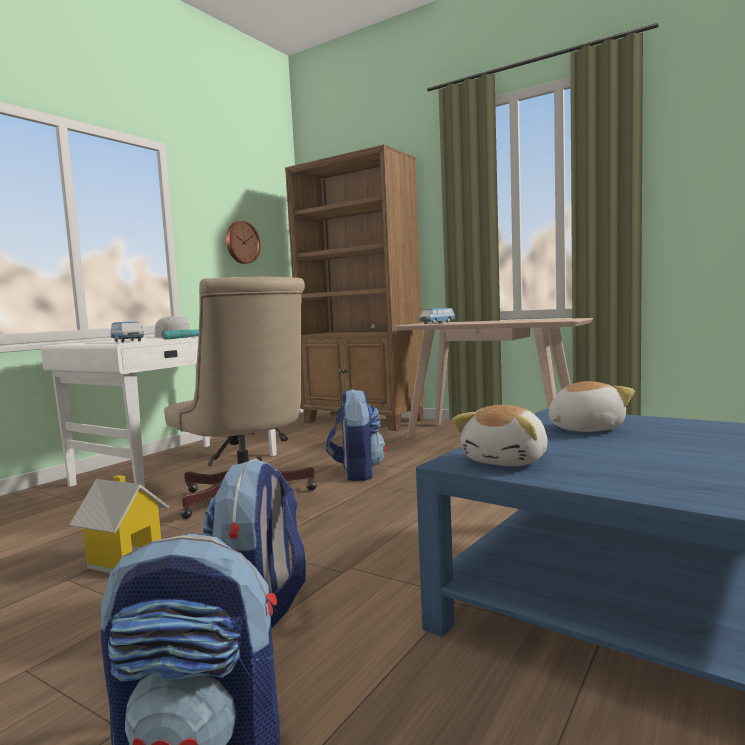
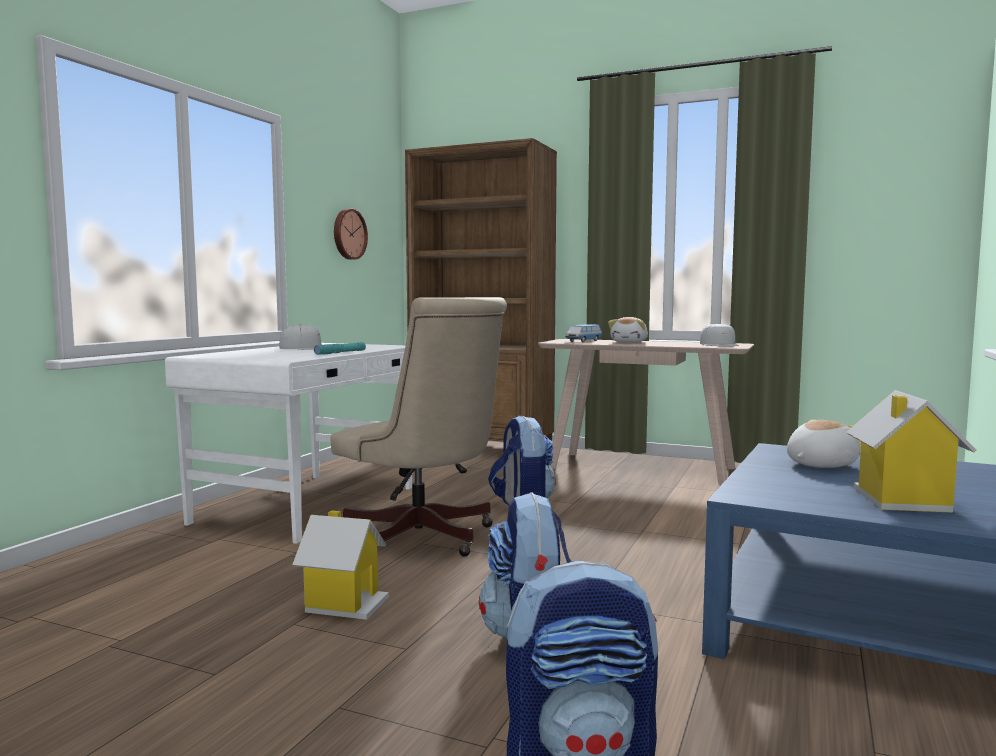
camera: 10 degrees left, 0 degrees up
(127, 341) = (278, 356): toy car -> none
(507, 460) = (785, 495): plush toy -> plush toy (630, 342)
(556, 319) = (719, 344): none -> white cap
(635, 467) = (901, 501): none -> toy house

